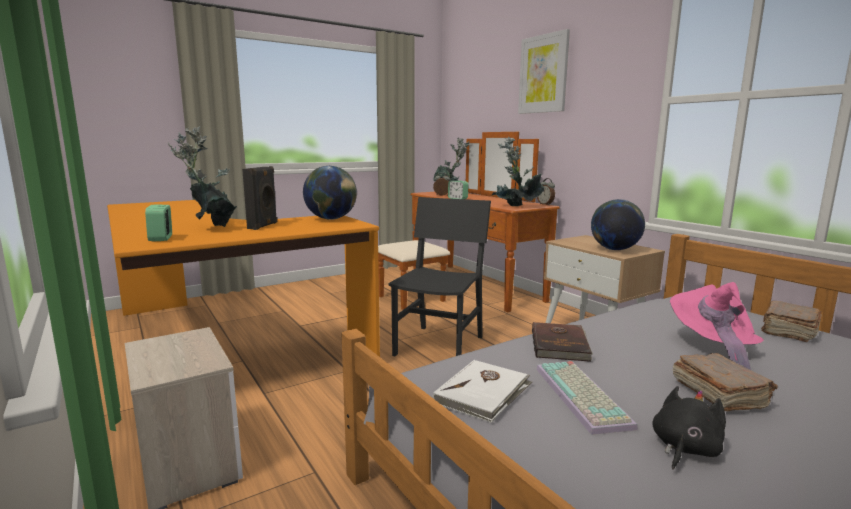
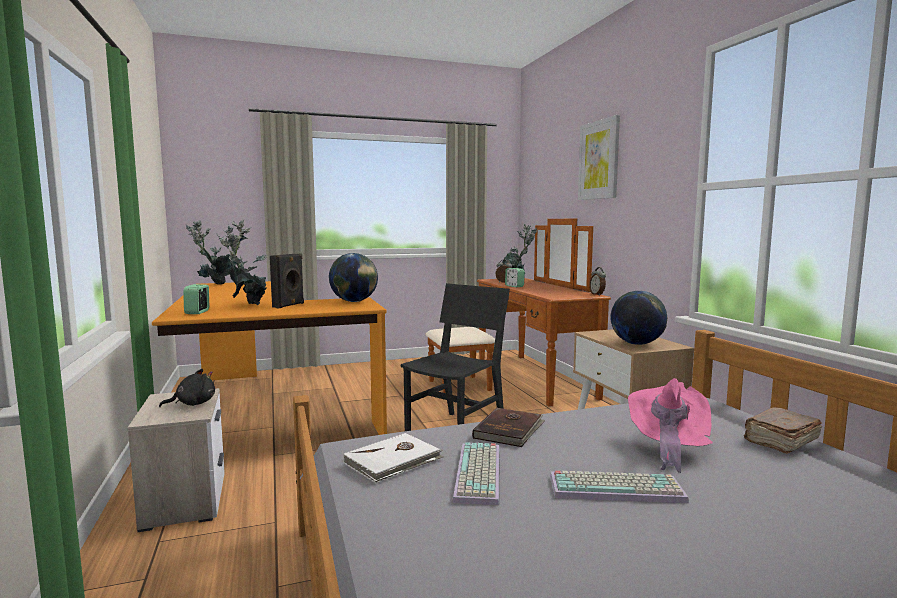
camera: 15 degrees right, 5 degrees down
(515, 207) = (559, 296): potted plant -> potted plant (214, 285)
(684, 448) = (525, 525): black plush toy -> black plush toy (193, 404)
(718, 394) = (617, 488): brown book -> keyboard

